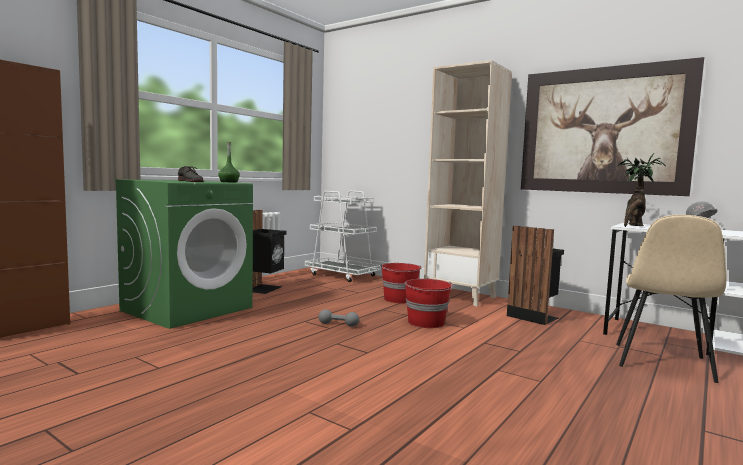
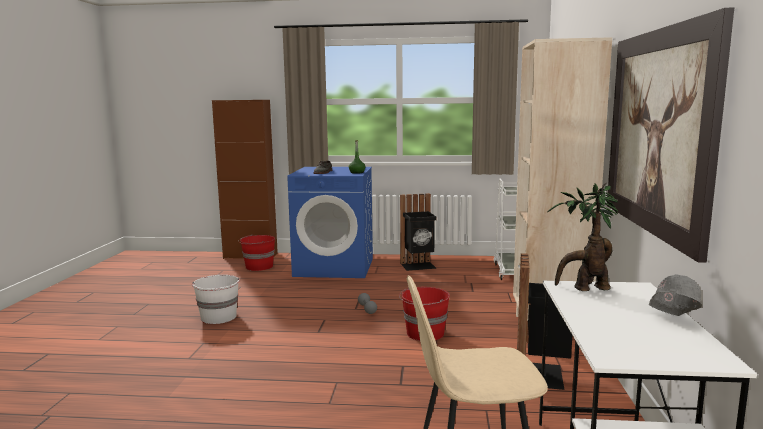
camera: 60 degrees right, 5 degrees up
(188, 309) = (335, 267): green washing machine -> blue washing machine
(230, 388) = (219, 317): none -> white bucket
(399, 299) = (481, 309): red bucket -> red bucket (258, 267)

